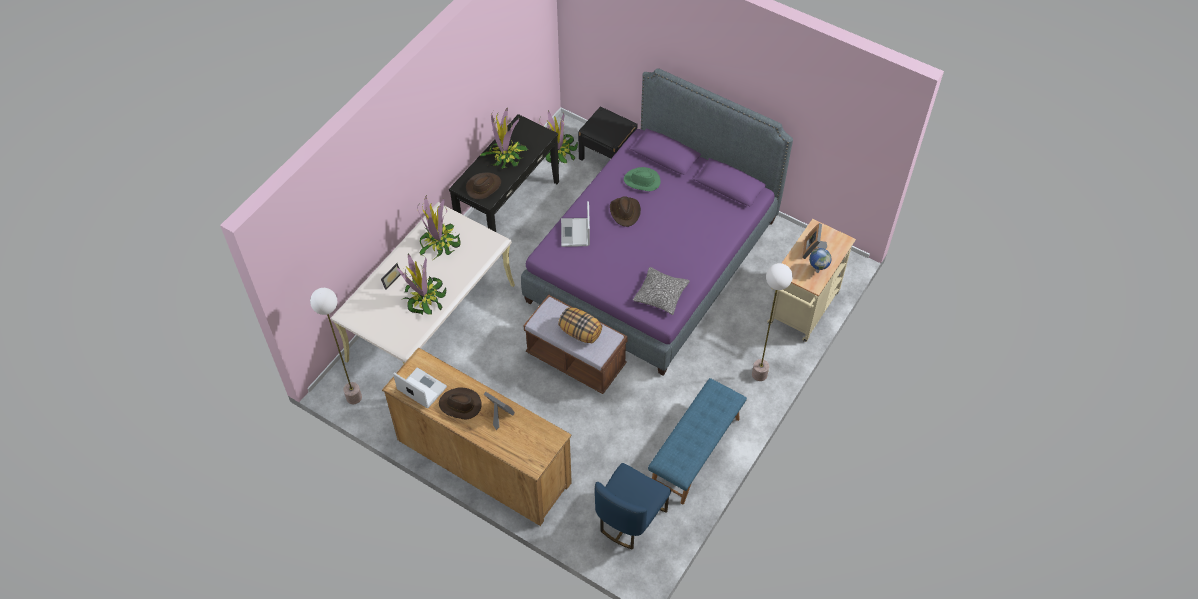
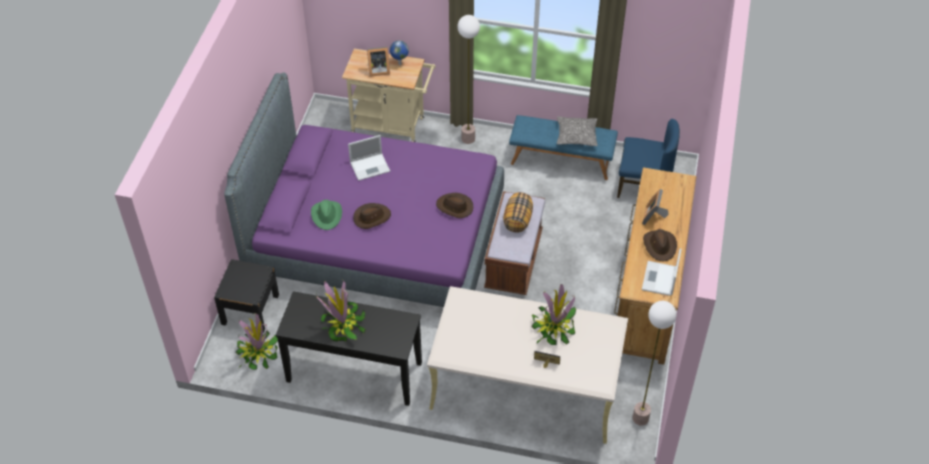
camera: 110 degrees left, 5 degrees down
(439, 243) = (482, 340): potted plant -> none
(483, 187) = (392, 329): brown hat -> brown hat (454, 207)
(575, 233) = (414, 246): laptop -> laptop (370, 166)
(660, 294) = (457, 169): pillow -> pillow (576, 136)

